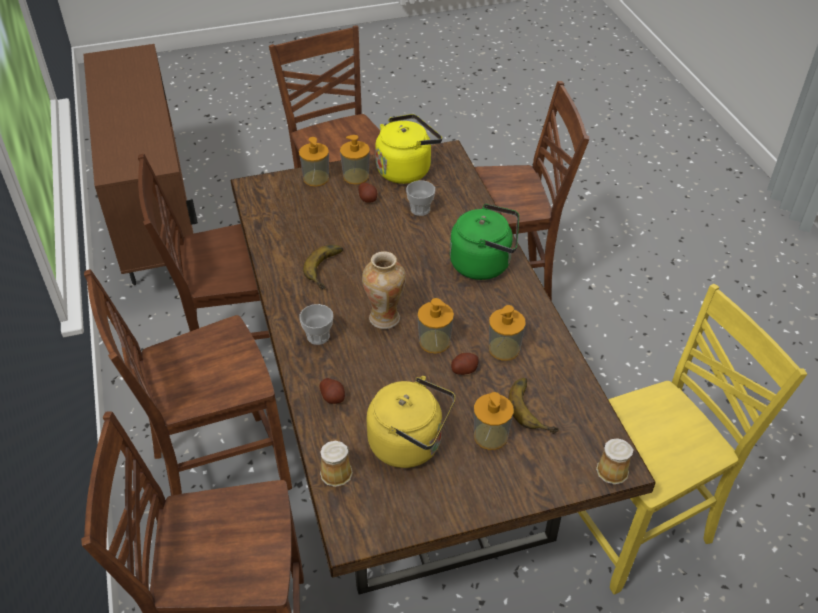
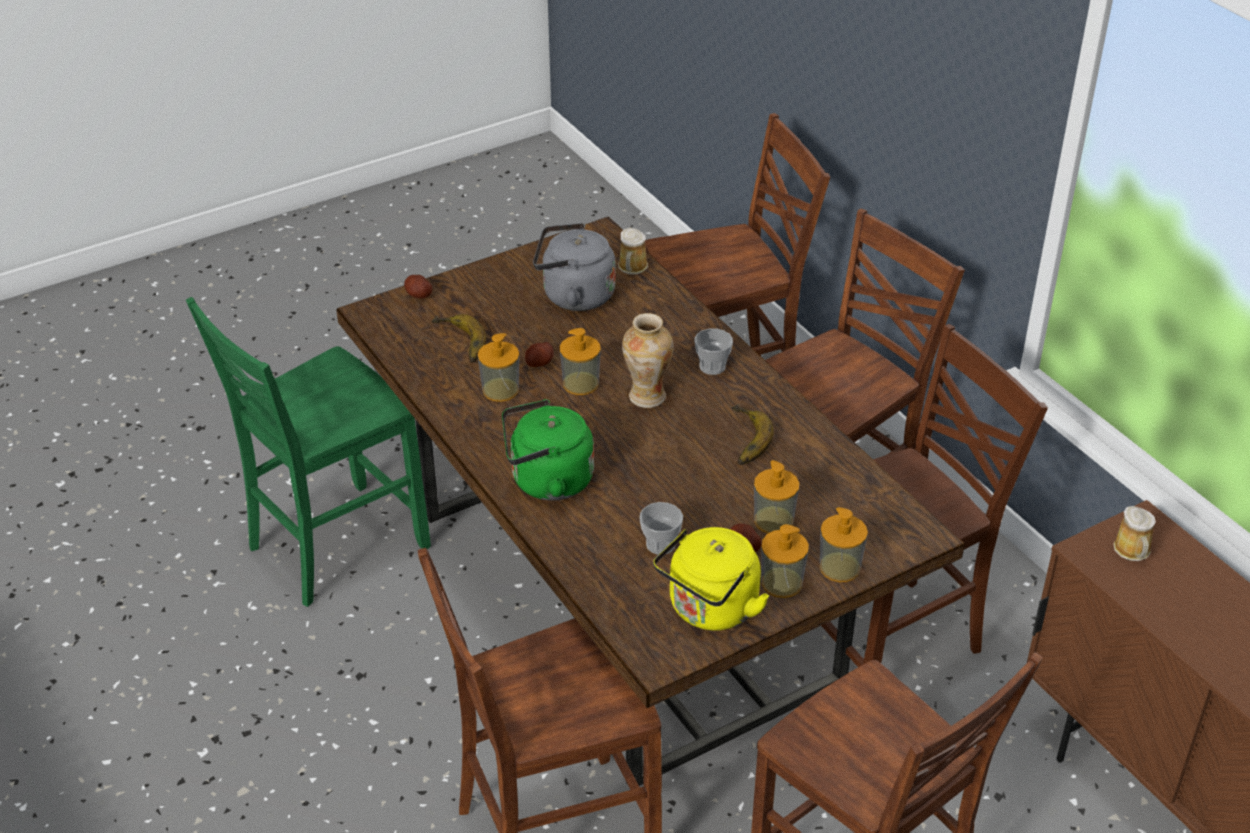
camera: 165 degrees right, 5 degrees down
(333, 397) = (666, 318): potato -> potato (418, 295)
(410, 444) = (573, 296): yellow kettle -> grey kettle
(490, 436) = (498, 314): soap dispenser -> soap dispenser (773, 520)
(612, 469) = (377, 309): mug -> mug (1132, 551)
(637, 527) = (333, 546): yellow chair -> green chair

